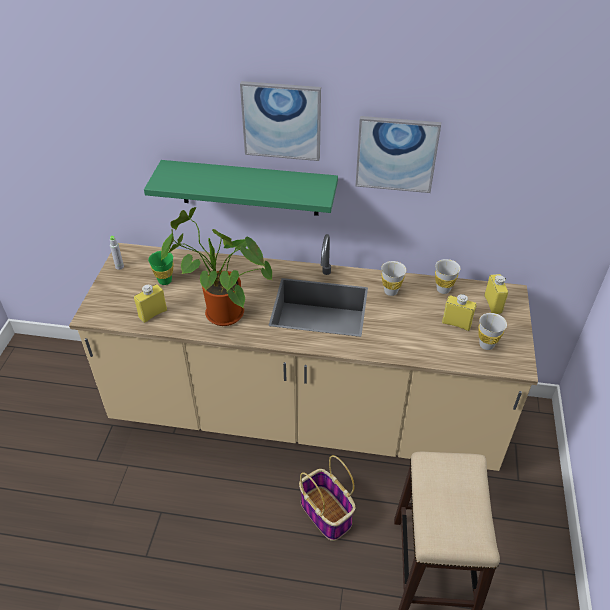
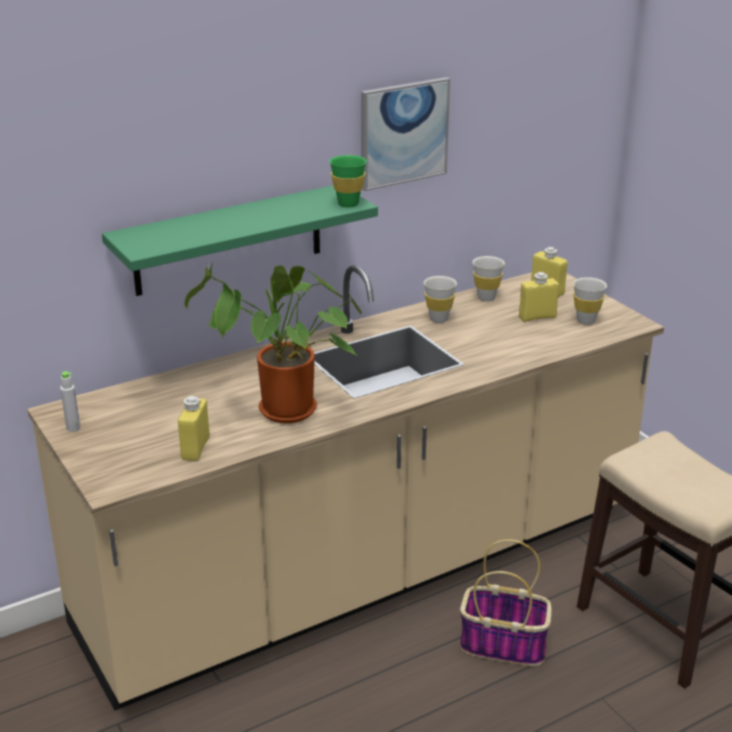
camera: 40 degrees left, 15 degrees down
(165, 281) = (161, 414): green cup -> green cup (348, 204)
(281, 120) = (269, 123): picture -> none

